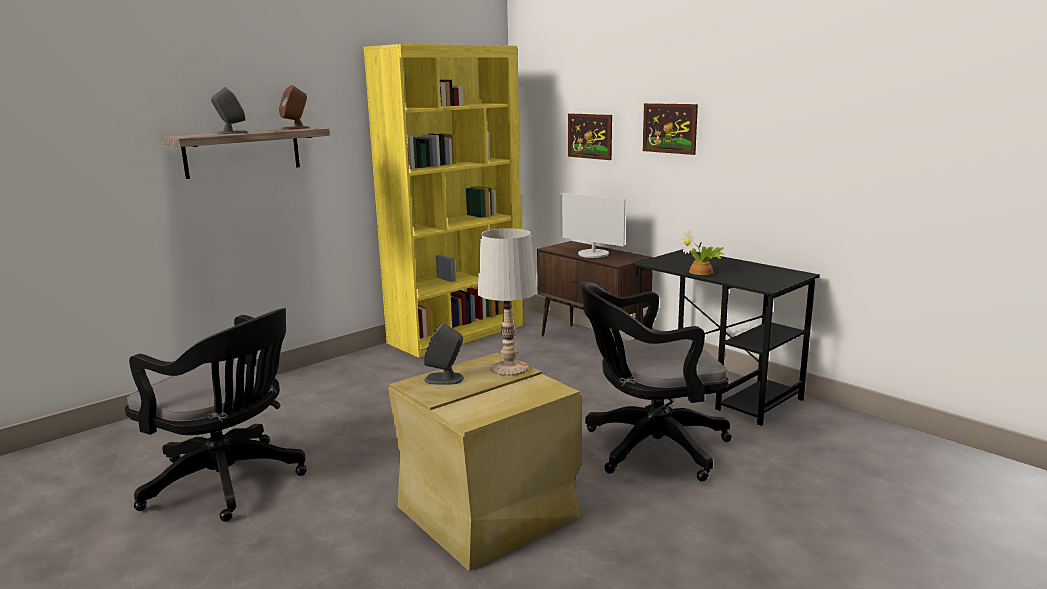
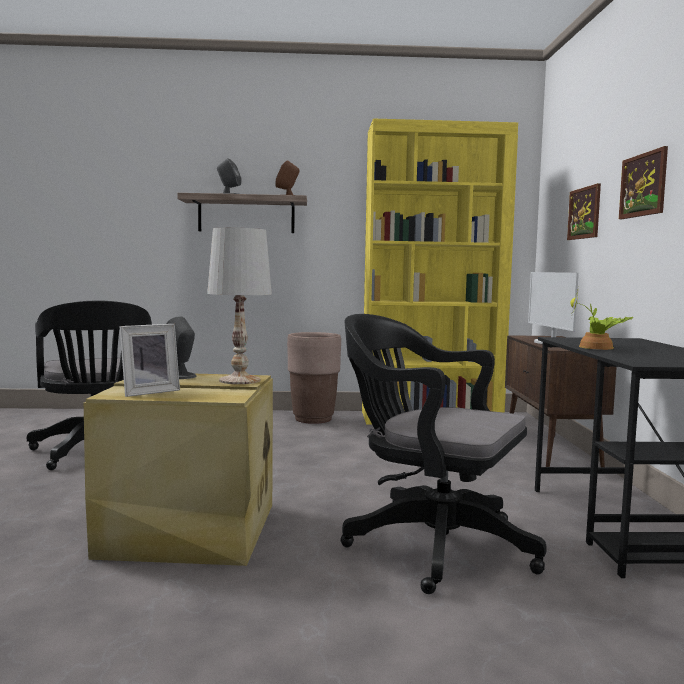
camera: 40 degrees right, 10 degrees down
(361, 366) = (313, 419): none -> brown planter
(483, 406) = (148, 392): none -> picture frame

